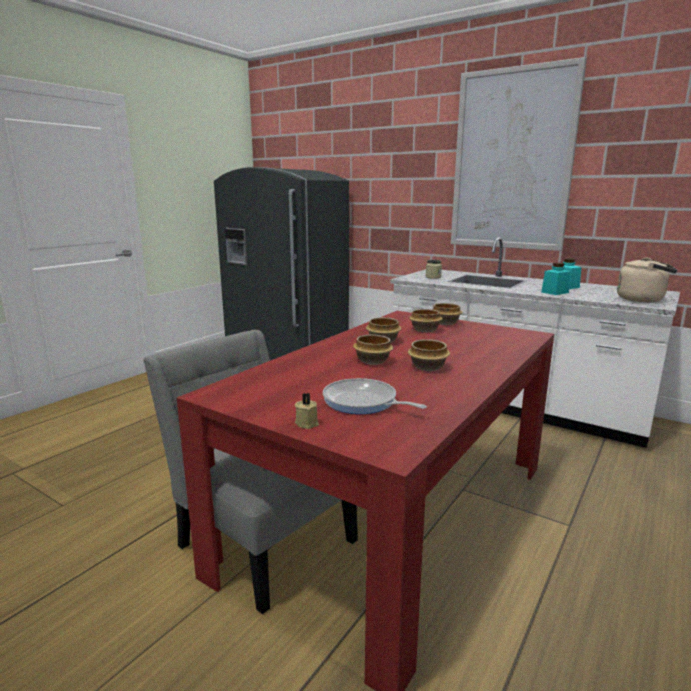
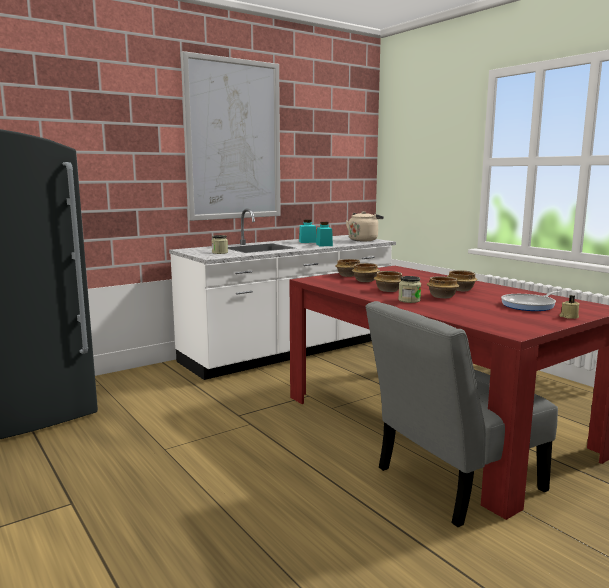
camera: 70 degrees left, 5 degrees down
(338, 350) = (409, 300): none -> jar

